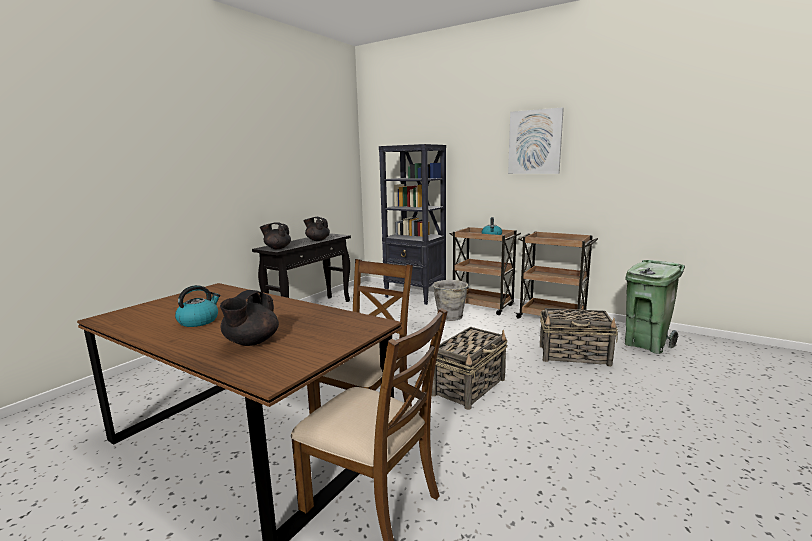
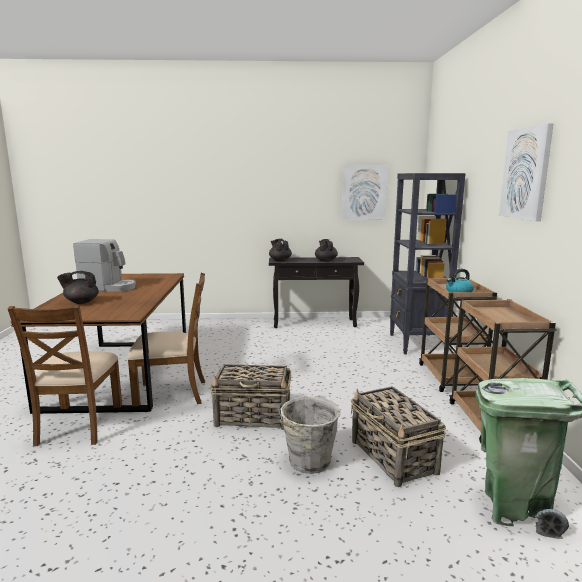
camera: 55 degrees right, 0 degrees up
(199, 321) = (109, 287): kettle -> coffee machine
(322, 167) = (364, 192): none -> picture
(450, 317) = (392, 371): grey bucket -> grey bucket (308, 462)

